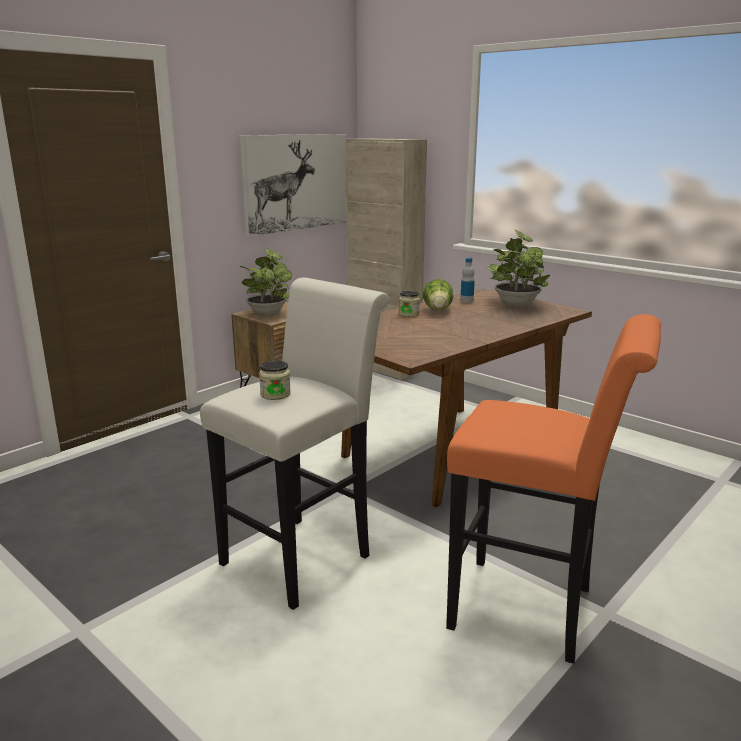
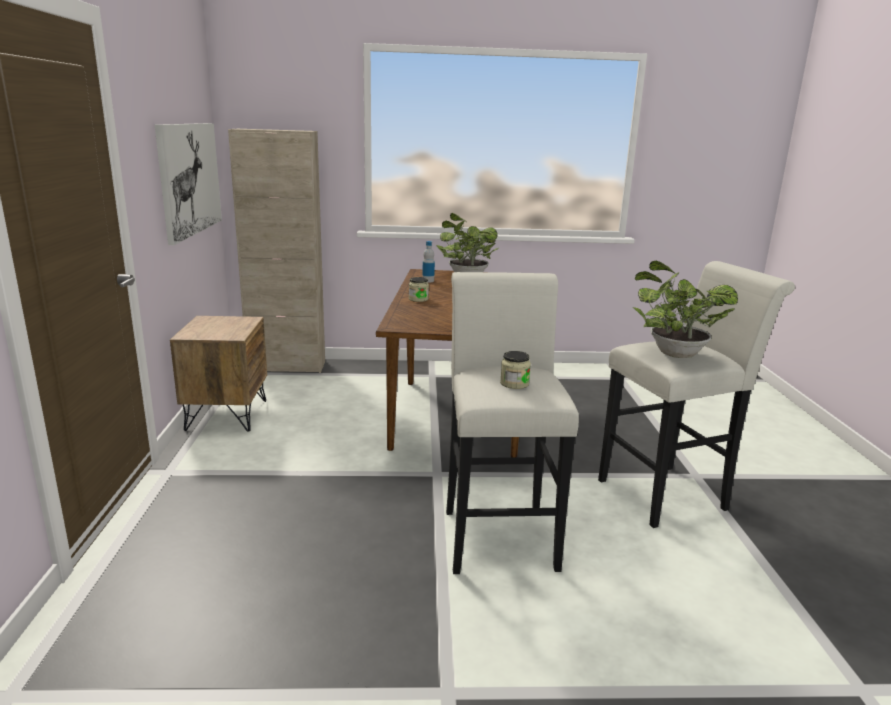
camera: 45 degrees left, 0 degrees up
(268, 313) = (211, 330): potted plant -> potted plant (672, 353)
(438, 310) = (430, 292): lettuce -> none
(533, 611) = (669, 493): orange stool -> white stool

